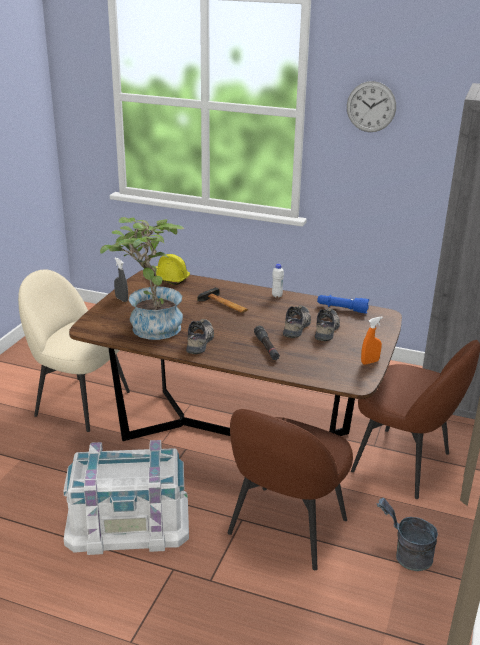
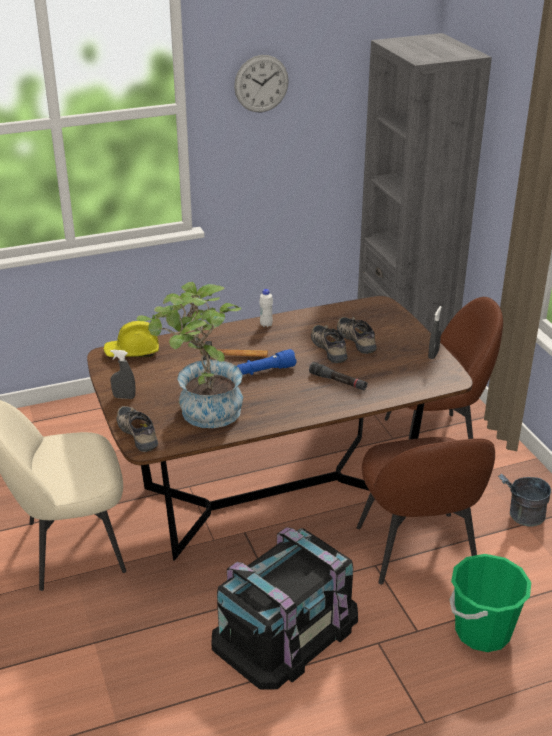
camera: 40 degrees left, 5 degrees up
(128, 520) = (285, 629): white storage box -> black storage box
(201, 341) = (274, 404): shoe -> shoe (139, 433)
(257, 614) = (482, 631): none -> green bucket
(342, 309) = (339, 313): blue flashlight -> blue flashlight (265, 371)
(370, 362) = (433, 354): orange spray bottle -> grey spray bottle

